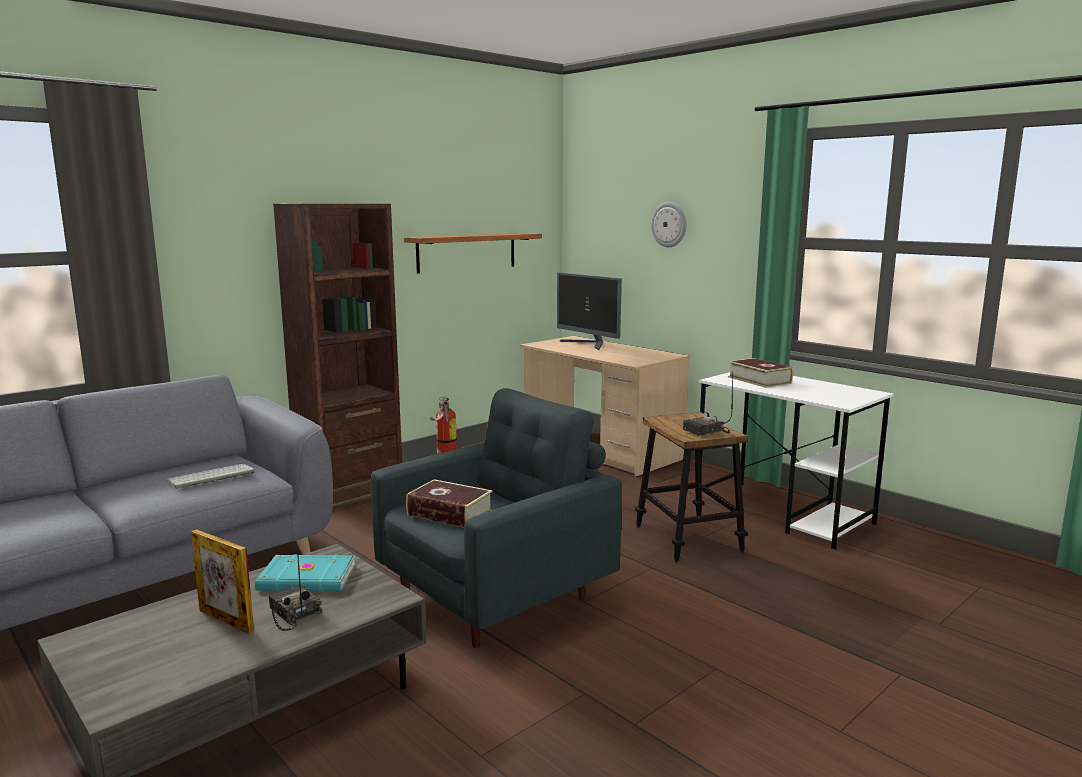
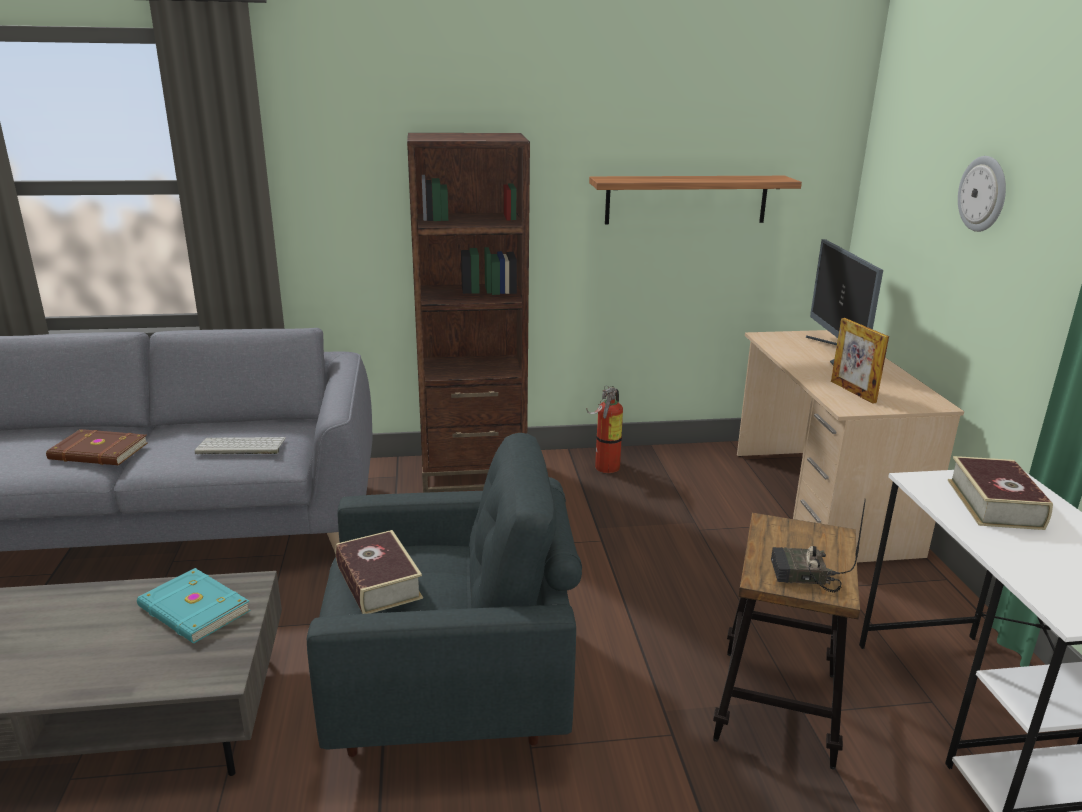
camera: 35 degrees right, 10 degrees up
(65, 510) = (98, 452): none -> brown book
(226, 620) = (75, 635): picture frame -> picture frame (853, 391)
(292, 614) = (124, 654): radio -> none

